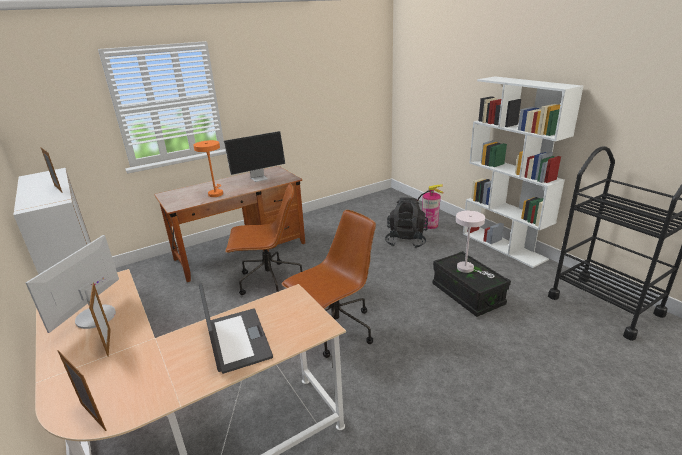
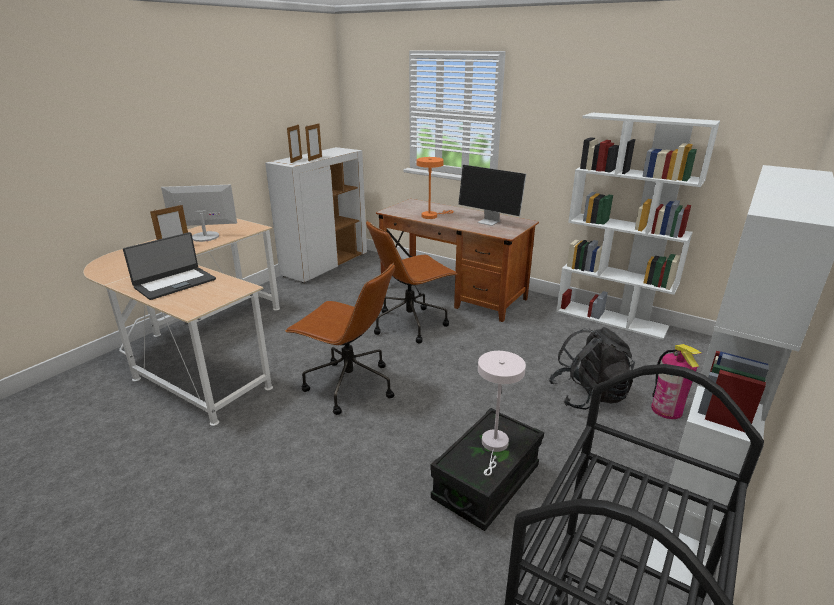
camera: 65 degrees right, 0 degrees up
(93, 417) = (101, 266): picture frame -> picture frame (296, 160)
(268, 281) = (410, 324): brown office chair -> brown office chair turned 90 degrees clockwise
(335, 209) = (611, 319): none -> white bookcase

